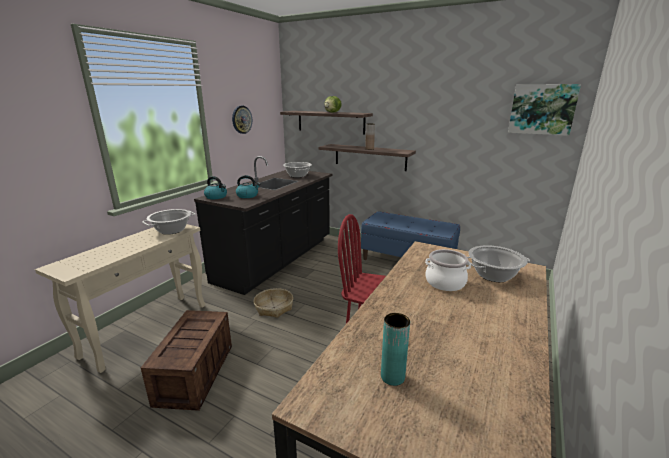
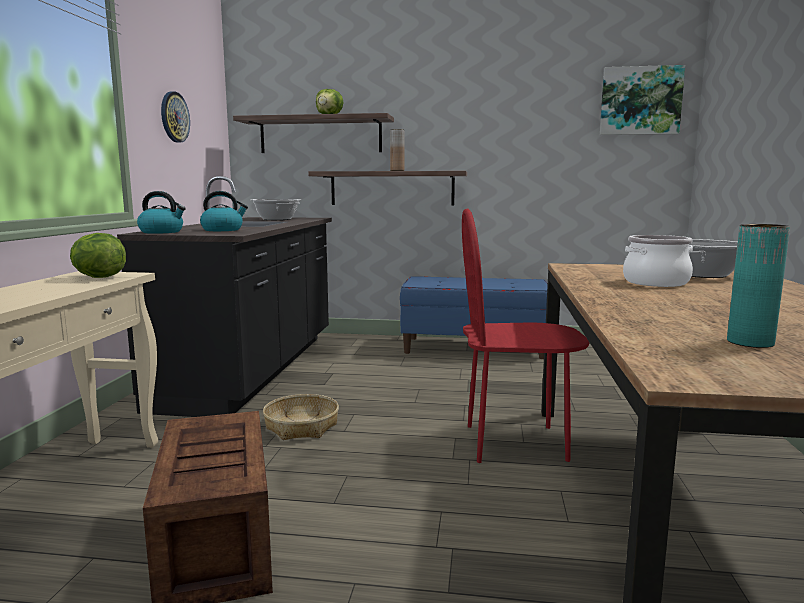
camera: 20 degrees left, 10 degrees down
(171, 230) = (98, 277): cooking pot -> lettuce

